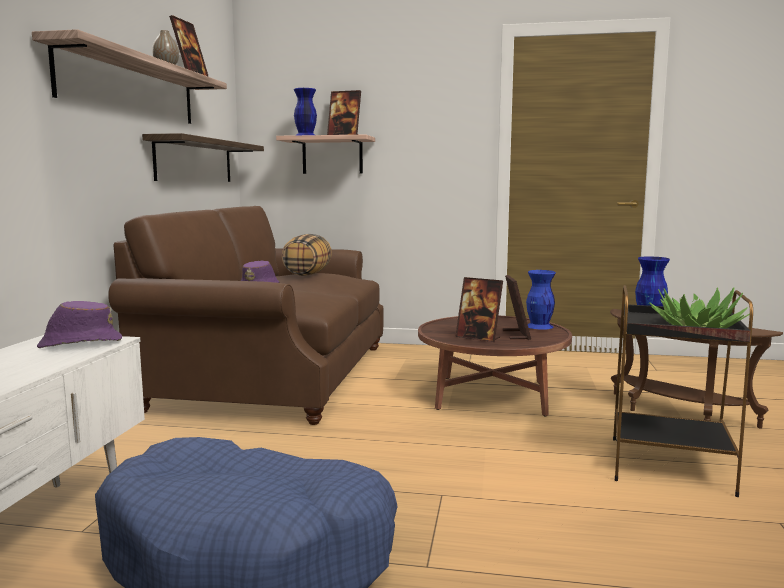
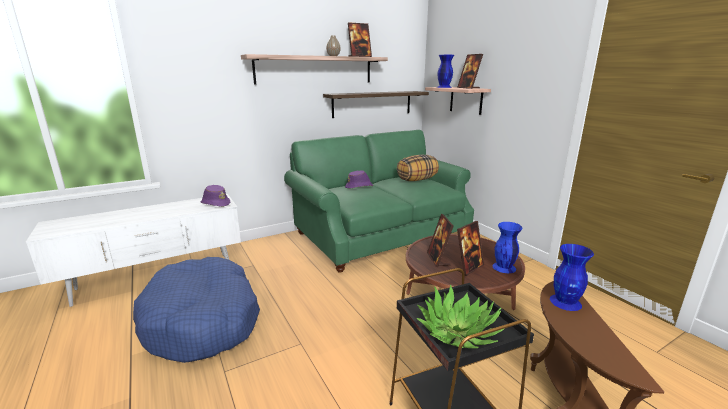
camera: 50 degrees right, 10 degrees up
(274, 375) = (381, 234): brown sofa -> green sofa

